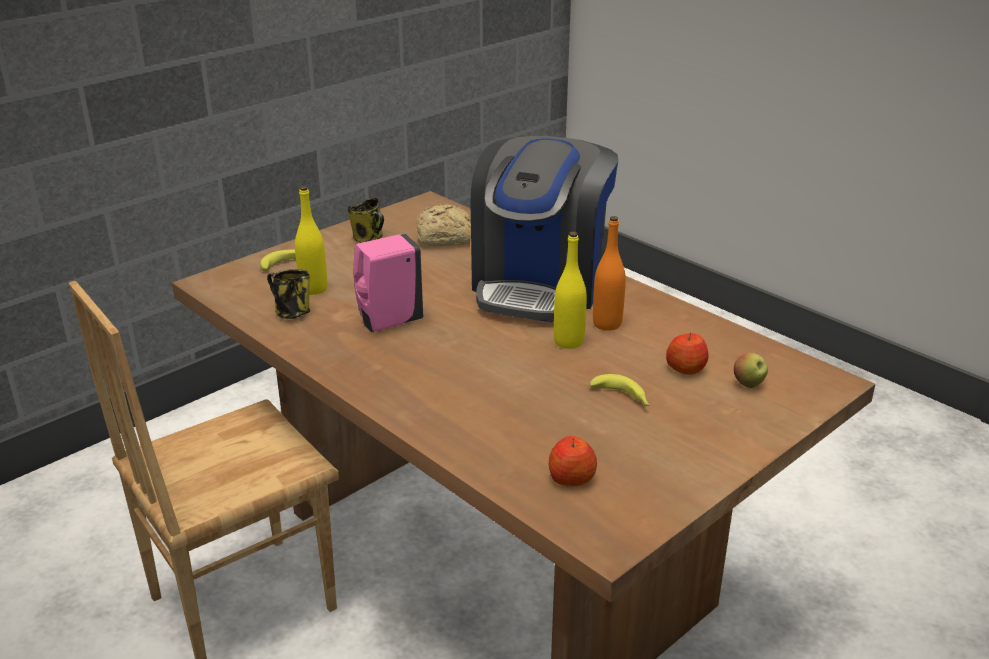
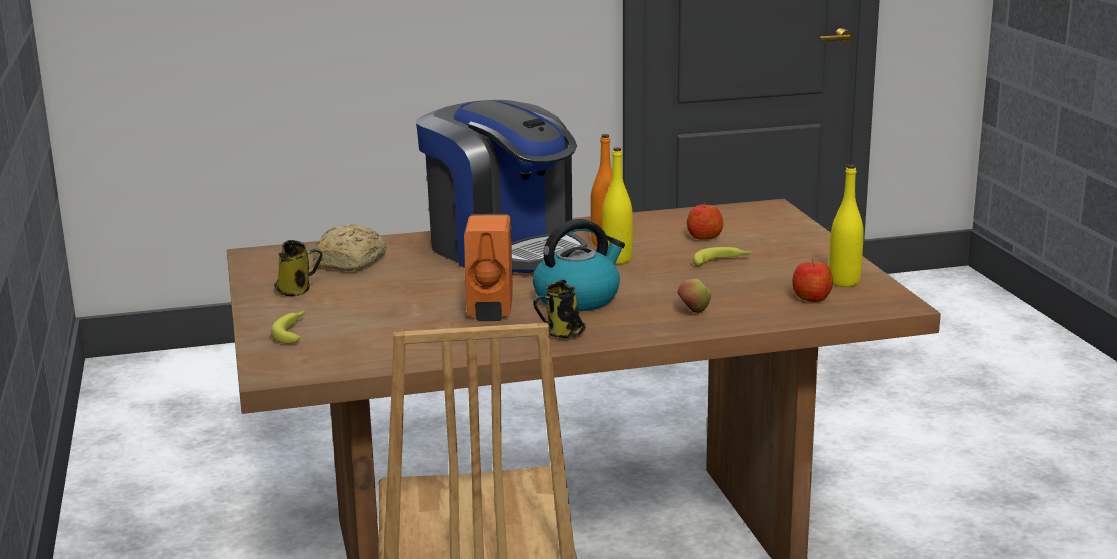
camera: 60 degrees left, 10 degrees down
(291, 313) = (410, 346): mug -> mug (562, 334)
(313, 289) = (372, 329): yellow bottle -> yellow bottle (844, 282)
(388, 322) = (490, 311): pink soap dispenser -> orange soap dispenser
(452, 351) = (578, 298): none -> kettle
(748, 384) = (747, 226): apple -> apple (693, 311)

